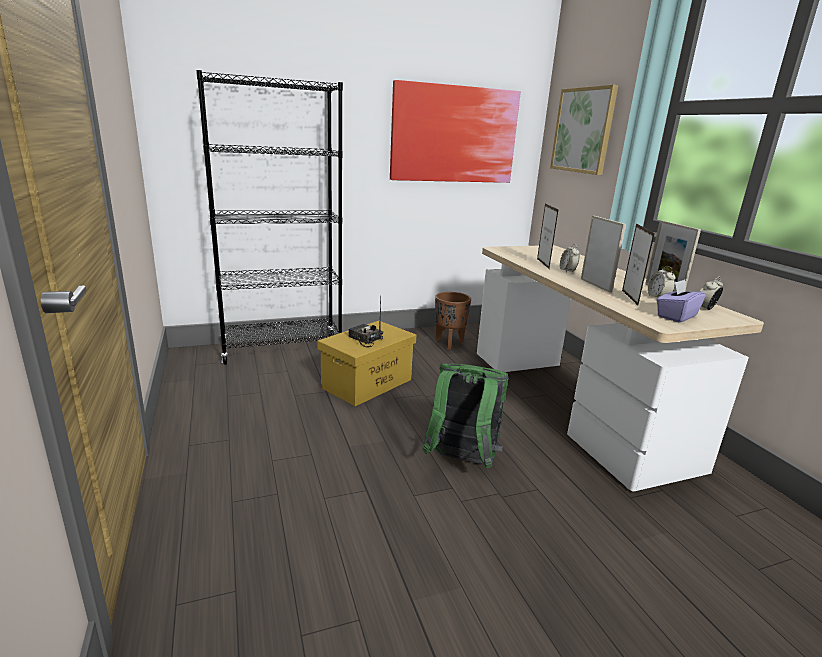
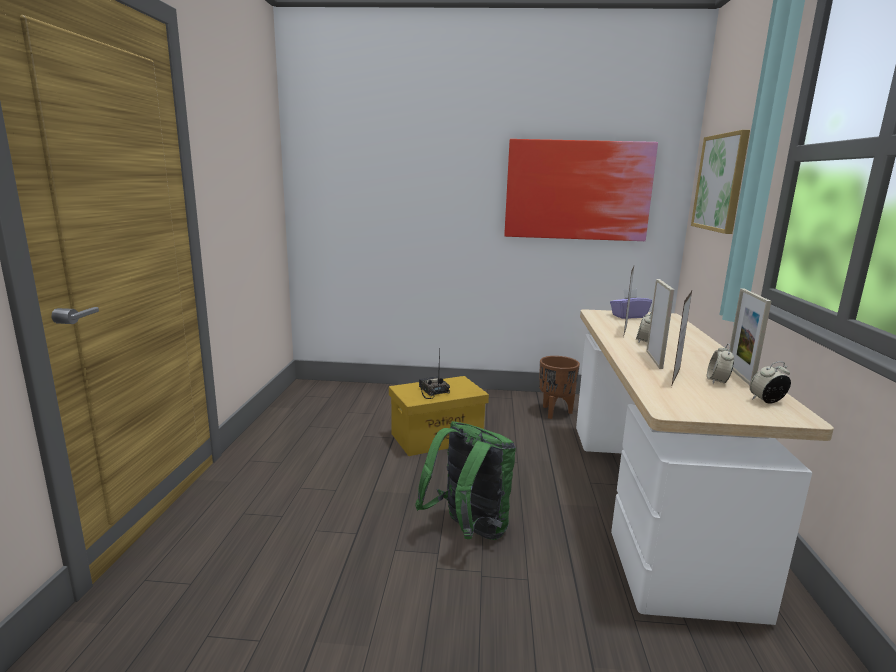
camera: 25 degrees right, 5 degrees down
(282, 350) = (384, 394): black bookcase -> none
(676, 316) = (705, 404): purple tissue box -> purple tissue box (628, 316)

